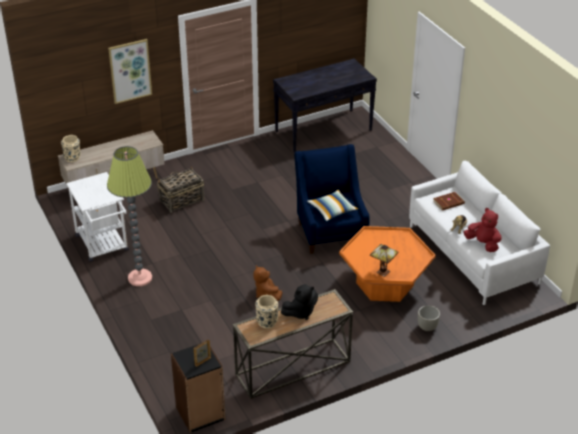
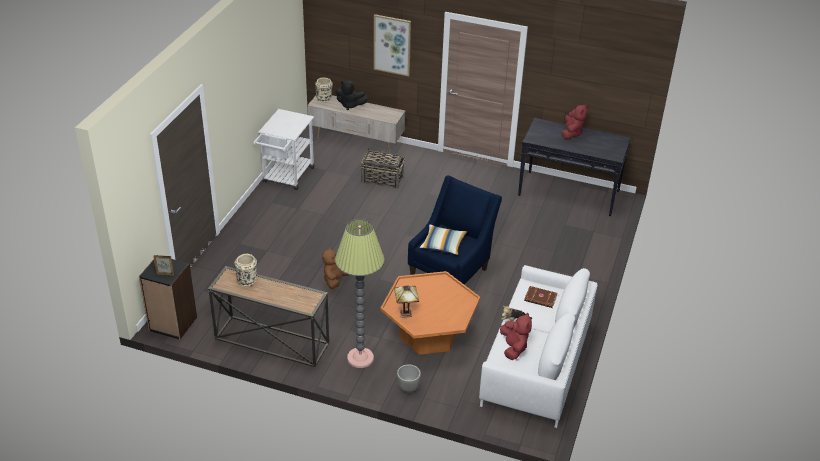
camera: 45 degrees right, 0 degrees up
(140, 278) = (275, 212): floor lamp -> floor lamp (360, 358)
(300, 312) = (278, 290): black plush toy -> black plush toy (350, 105)
(315, 76) = (571, 133): none -> red plush toy

